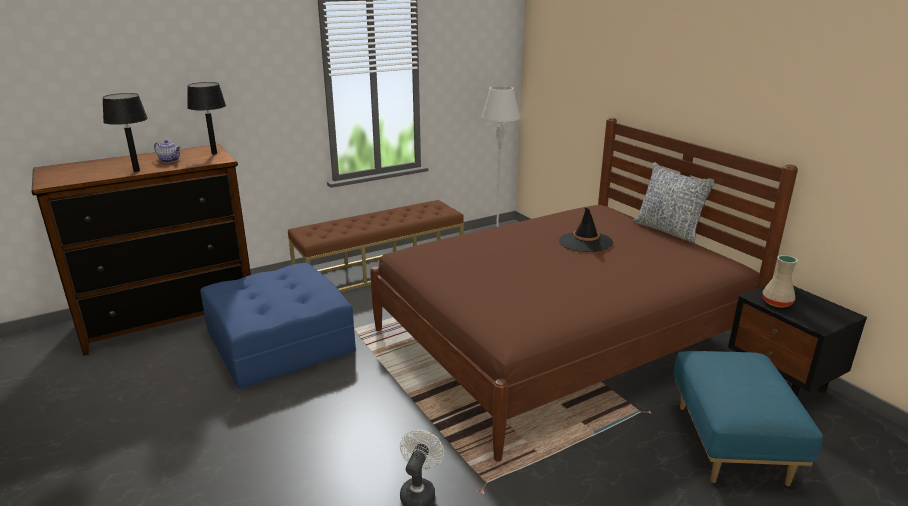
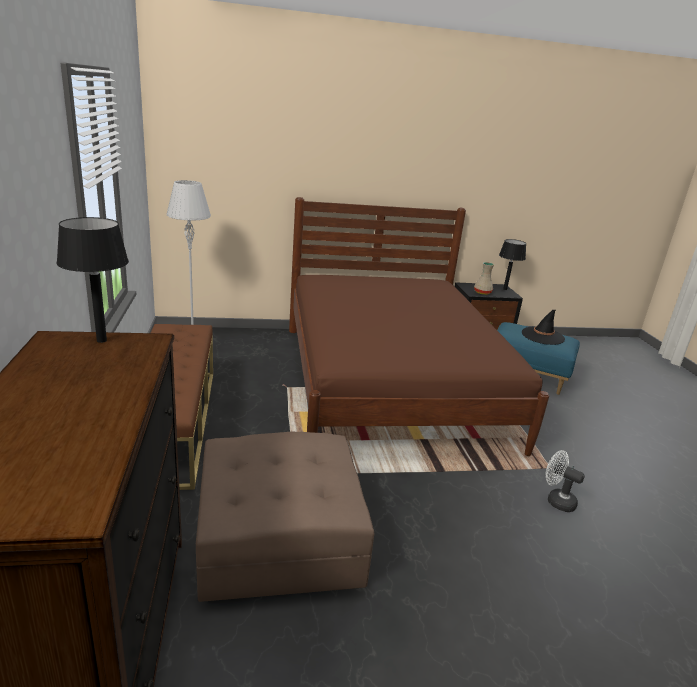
camera: 70 degrees left, 0 degrees up
(137, 171) = (117, 407): black table lamp -> black table lamp (504, 289)
(170, 160) = (88, 375): teapot -> none
(281, 341) = (279, 533): blue ottoman -> brown ottoman
(585, 242) = (384, 298): black hat -> black hat (542, 336)
(668, 230) = (380, 275): pillow -> none

